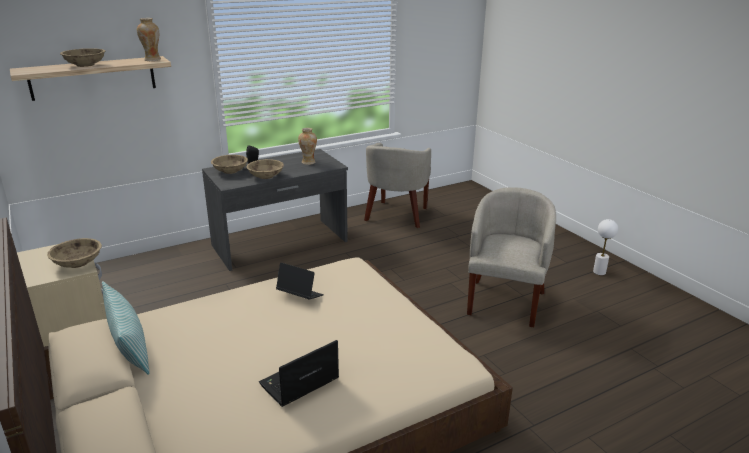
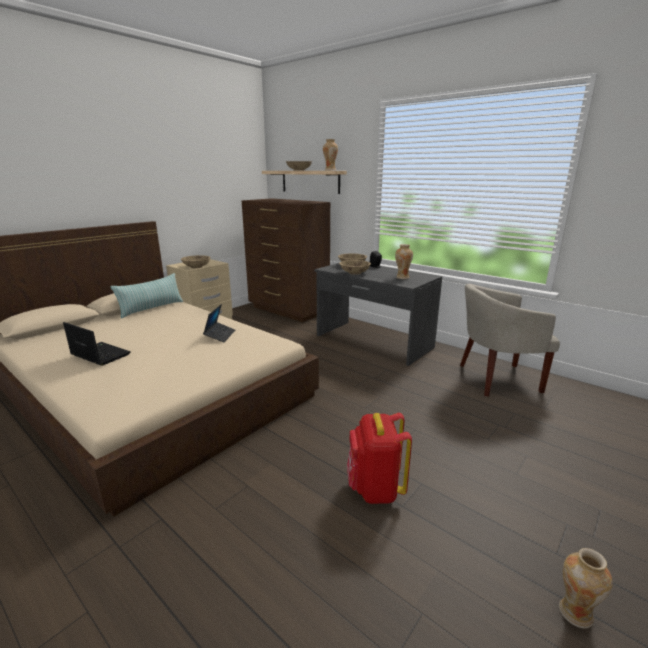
camera: 70 degrees right, 5 degrees down
(116, 274) = (288, 310): none -> brown dresser
(505, 301) = (375, 489): beige armchair -> red backpack
(599, 272) = (575, 613): white table lamp -> vase

